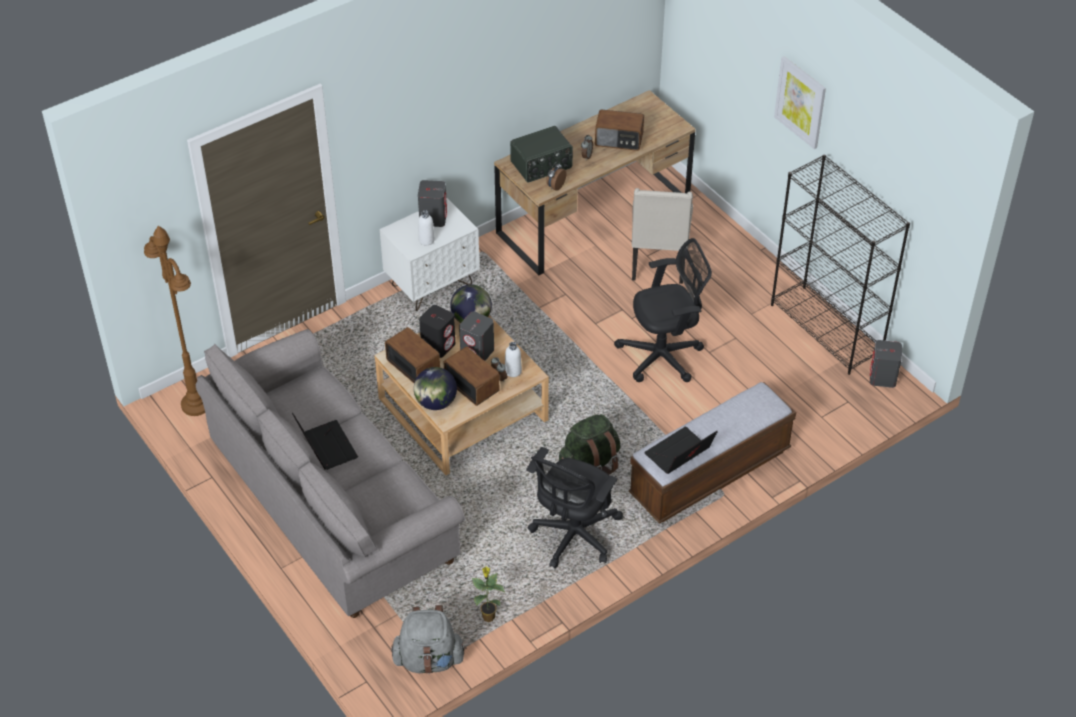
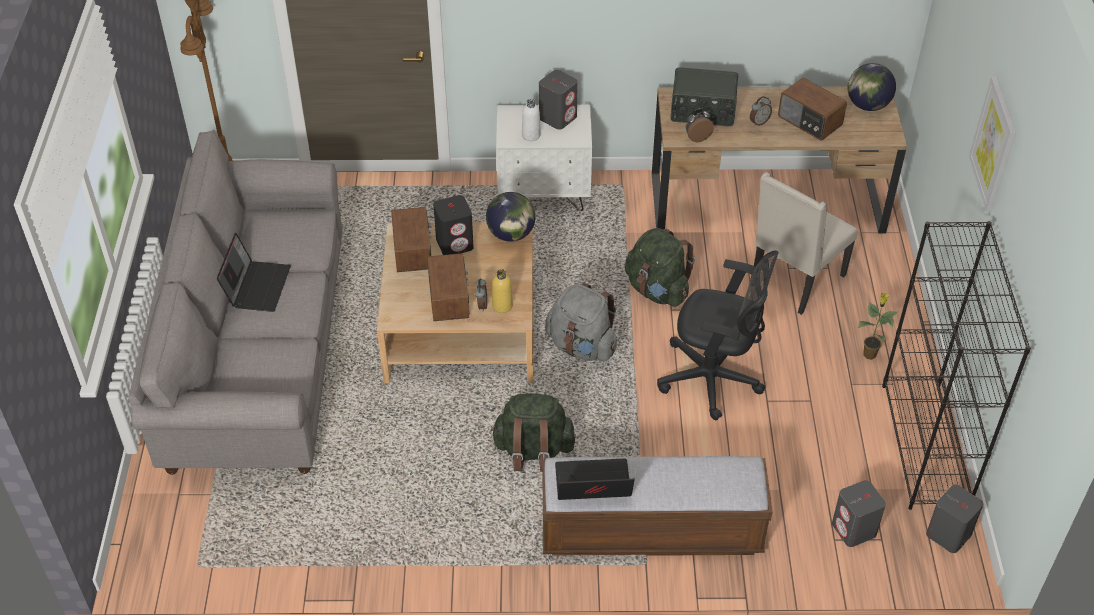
camera: 35 degrees right, 0 degrees up
(429, 660) = (195, 558): grey backpack -> grey backpack (582, 346)
(435, 403) = (398, 298): globe -> globe (867, 105)
(477, 352) = (486, 269): grey speaker -> grey speaker (854, 529)
(488, 616) = (289, 549): potted plant -> potted plant (869, 353)
(513, 371) = (502, 305): white bottle -> yellow bottle
(573, 537) = (446, 517): black office chair -> none
(574, 314) = (657, 290): none -> green backpack

